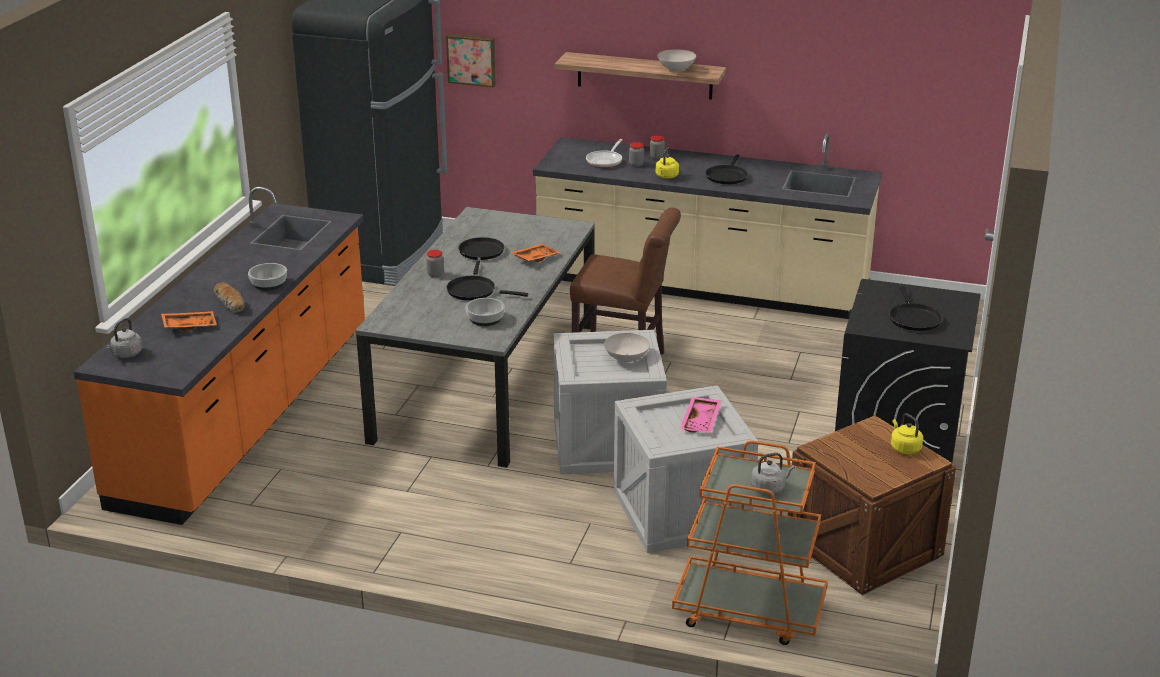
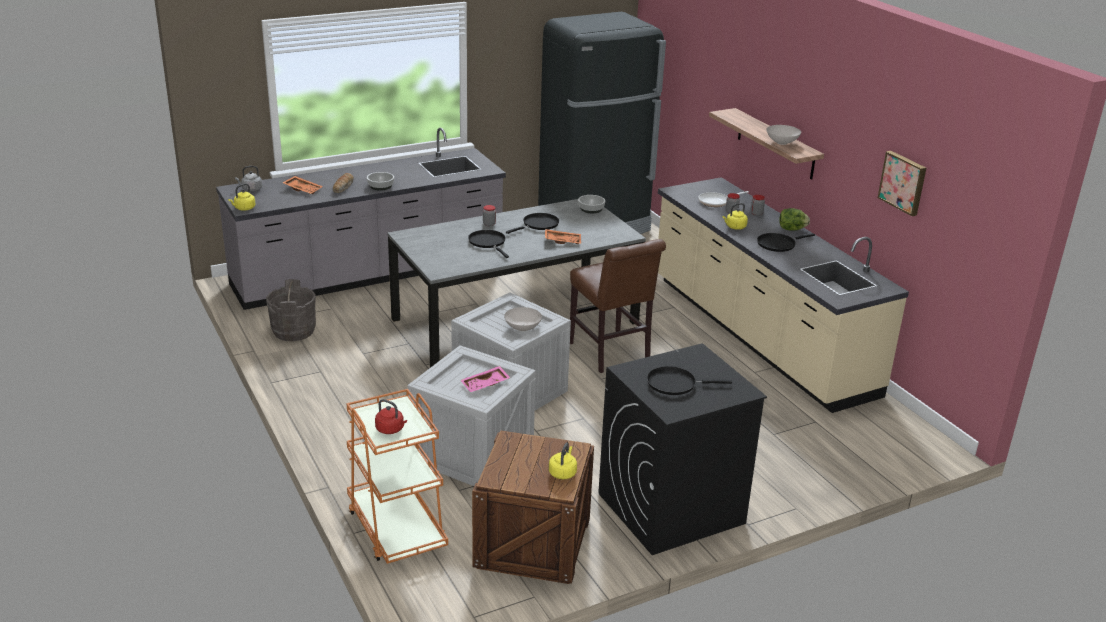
camera: 45 degrees right, 0 degrees up
(172, 377) = (244, 208): none -> yellow kettle
(248, 414) = (369, 274): orange counter -> grey counter
(288, 513) = (293, 331): none -> grey bucket
(471, 59) = (687, 97): picture -> picture (903, 182)
(485, 319) = (460, 259): bowl -> bowl (591, 209)
(709, 159) = (791, 229): none -> lettuce
(769, 487) = (391, 429): grey kettle -> red kettle
(913, 318) = (675, 384): black frying pan -> black frying pan turned 45 degrees clockwise

